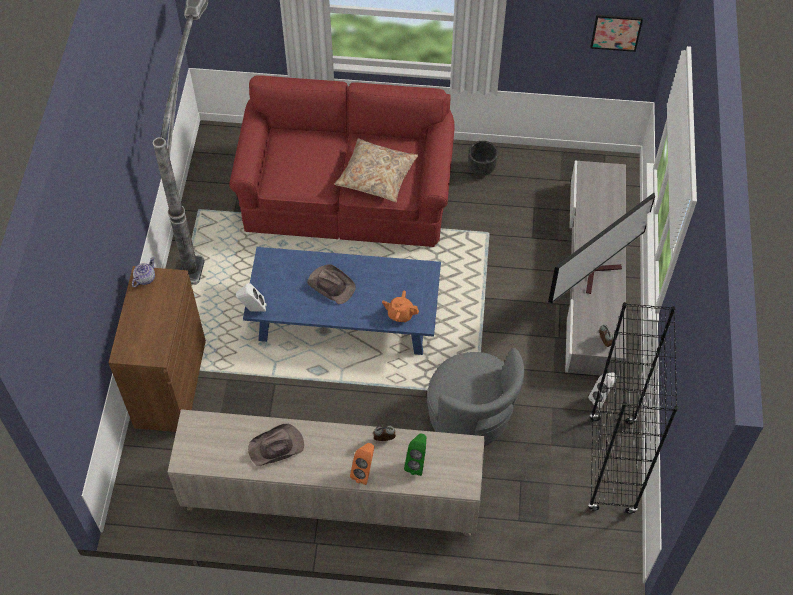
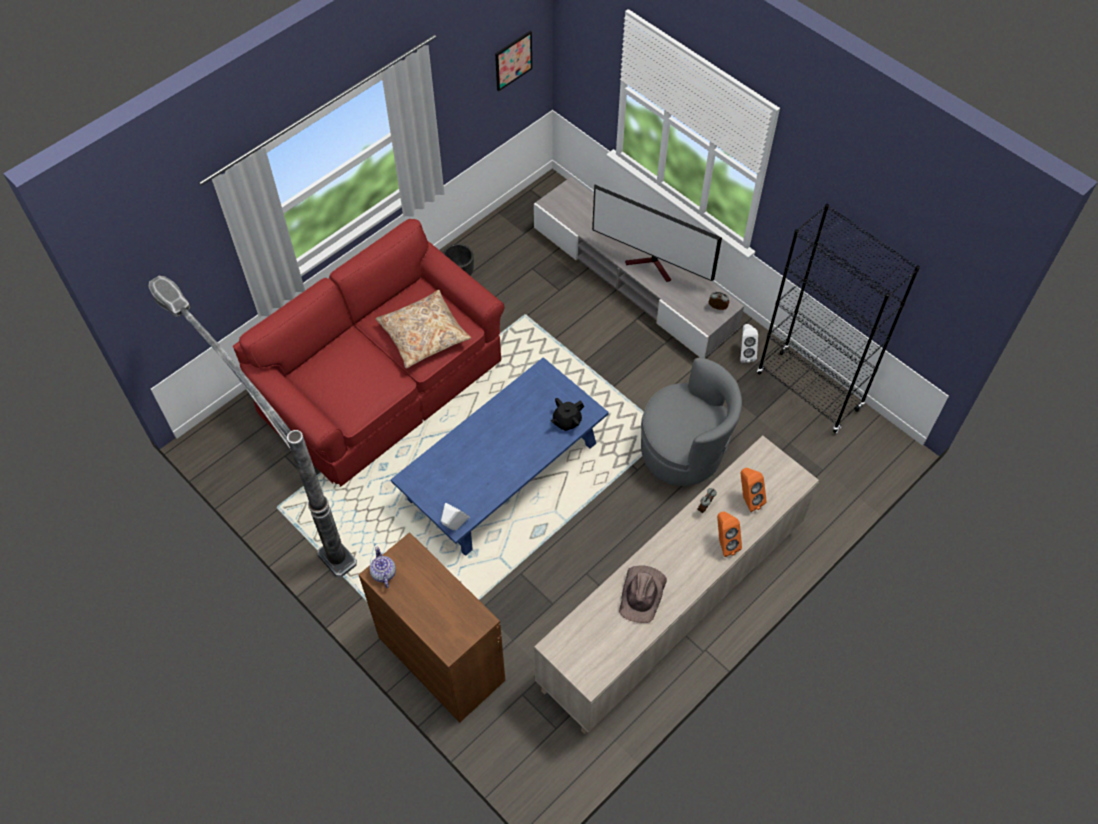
camera: 50 degrees left, 0 degrees up
(331, 285) = (488, 450): brown hat -> none
(400, 314) = (566, 421): orange teapot -> black teapot
(417, 463) = (748, 499): green speaker -> orange speaker
(598, 273) = (652, 266): television -> television turned 120 degrees clockwise

